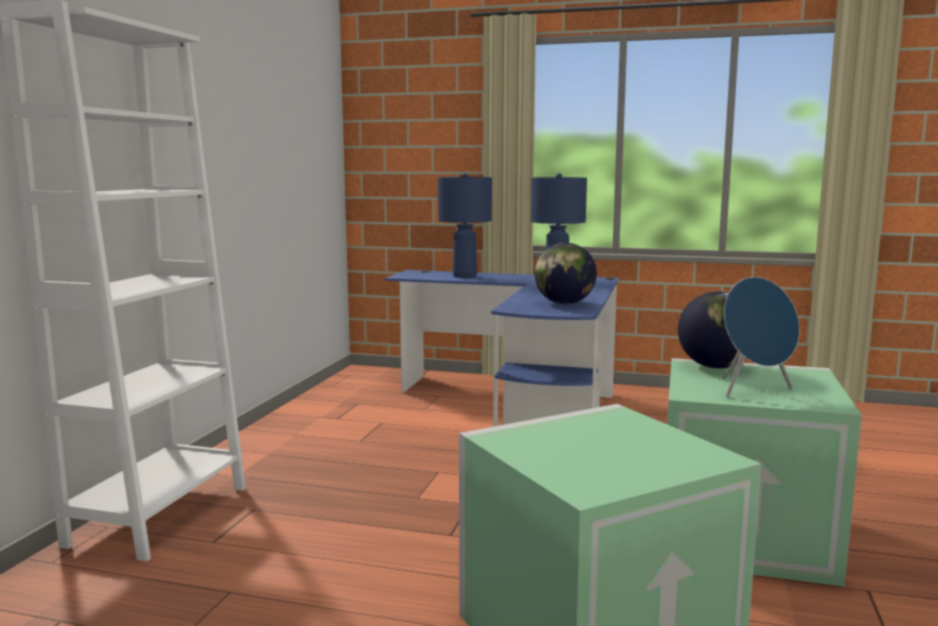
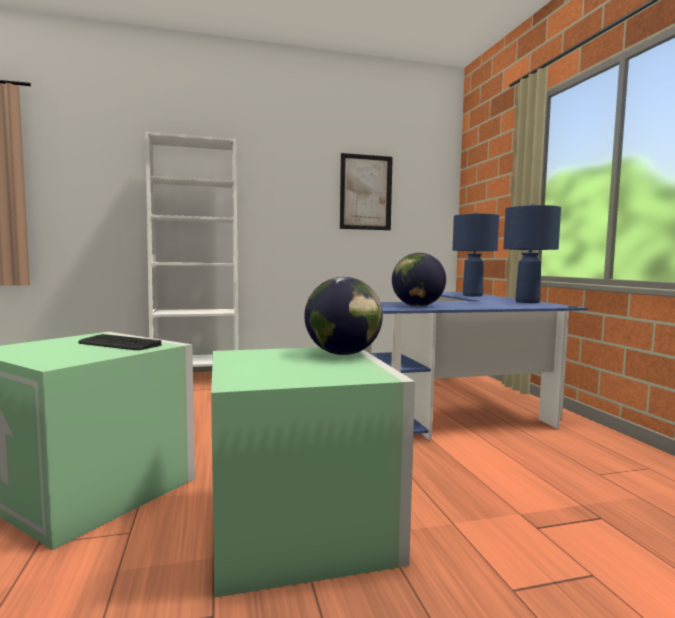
camera: 60 degrees right, 5 degrees down
(274, 129) = (366, 192): none -> picture
(595, 430) = (118, 344): none -> keyboard
(753, 390) = (267, 364): blue speaker -> none

